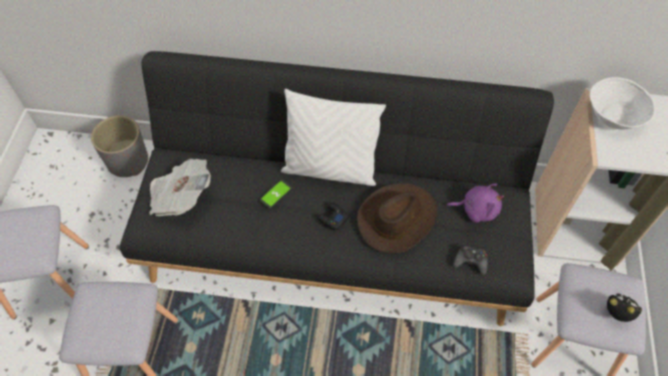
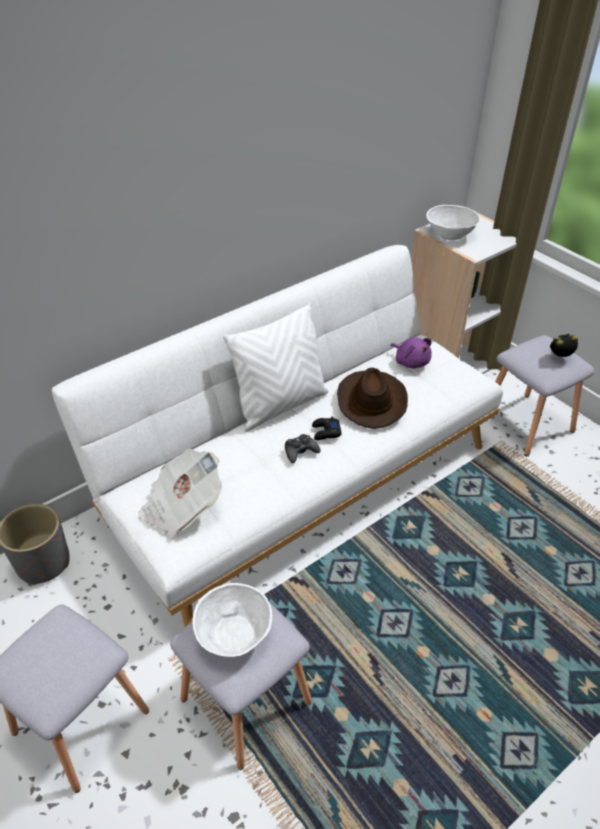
camera: 45 degrees left, 15 degrees down
(107, 313) = (235, 634): none -> white bowl
(276, 194) = (262, 447): phone -> none
(334, 231) = (300, 478): black sofa -> white sofa
(470, 261) = (447, 391): black game controller -> black game controller (300, 451)
(476, 209) = (411, 361): purple plush toy -> purple plush toy turned 90 degrees clockwise

